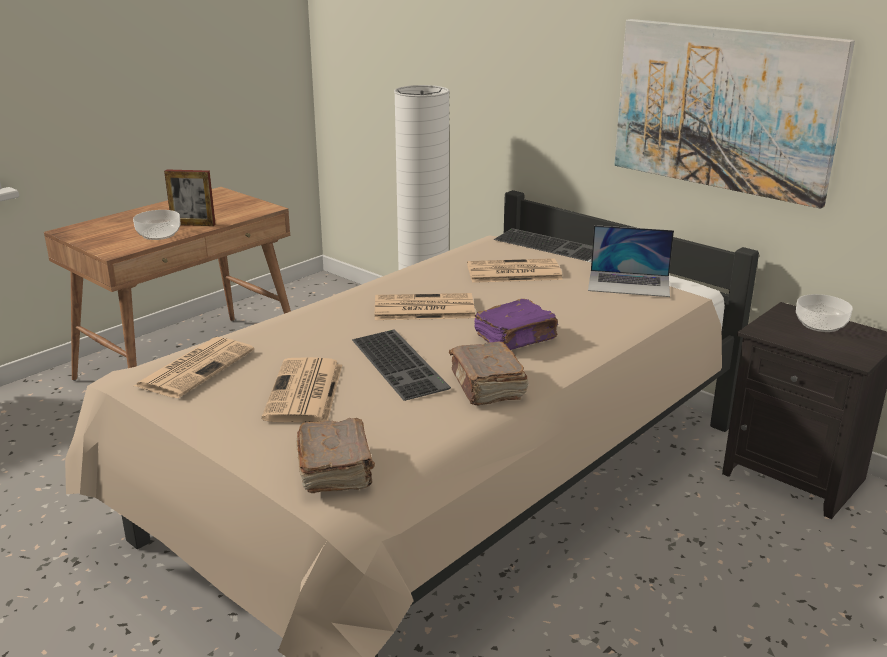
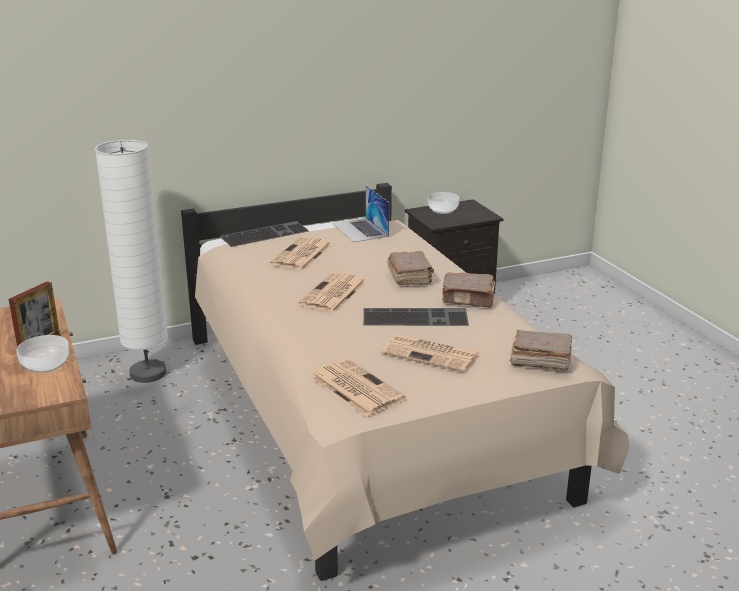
camera: 65 degrees left, 0 degrees up
(516, 338) = (410, 277): purple book -> brown book
(629, 283) = (360, 230): laptop -> laptop turned 120 degrees clockwise
(723, 109) = (347, 98): picture -> none

